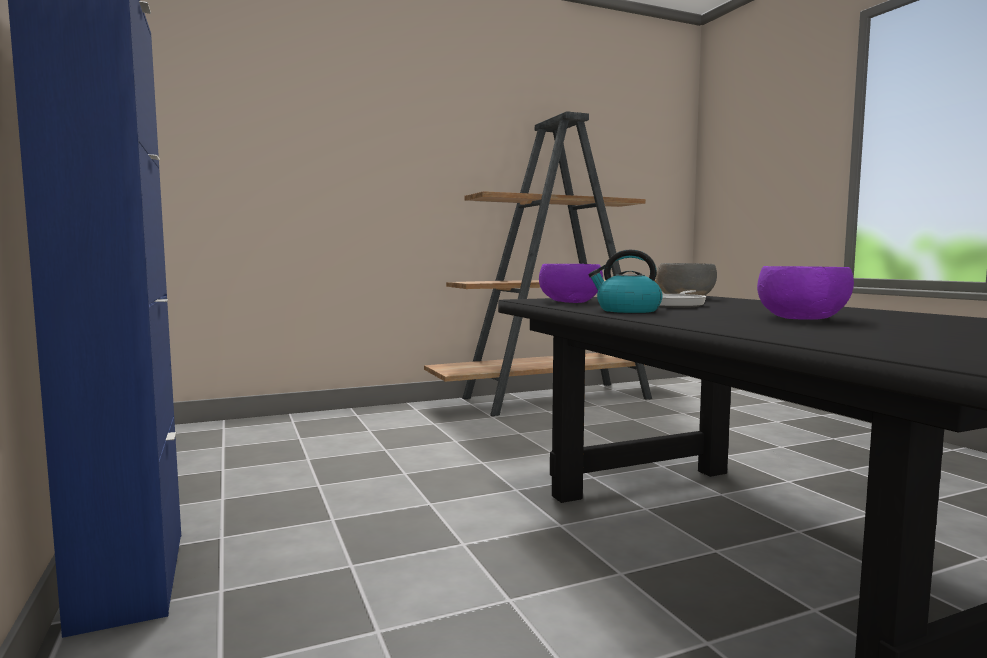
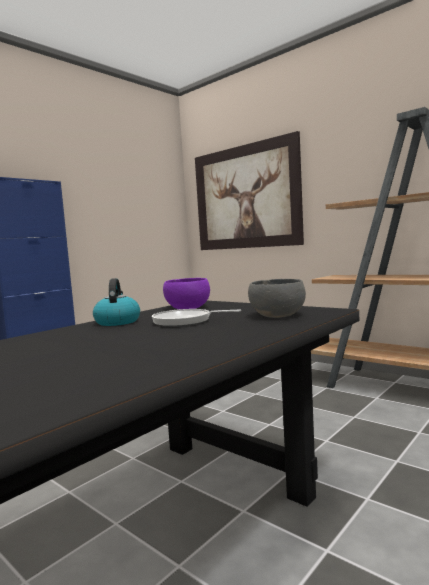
camera: 65 degrees right, 0 degrees up
(287, 157) = (245, 197): none -> picture
(801, 318) = (63, 352): purple bowl -> none

